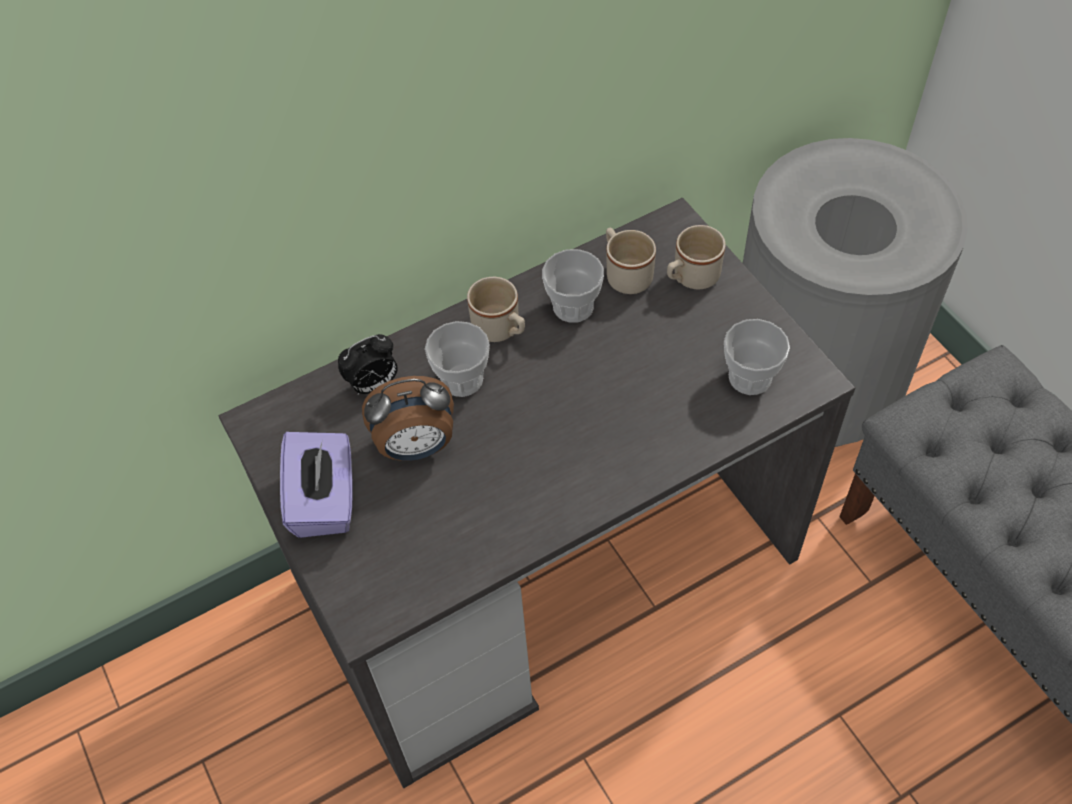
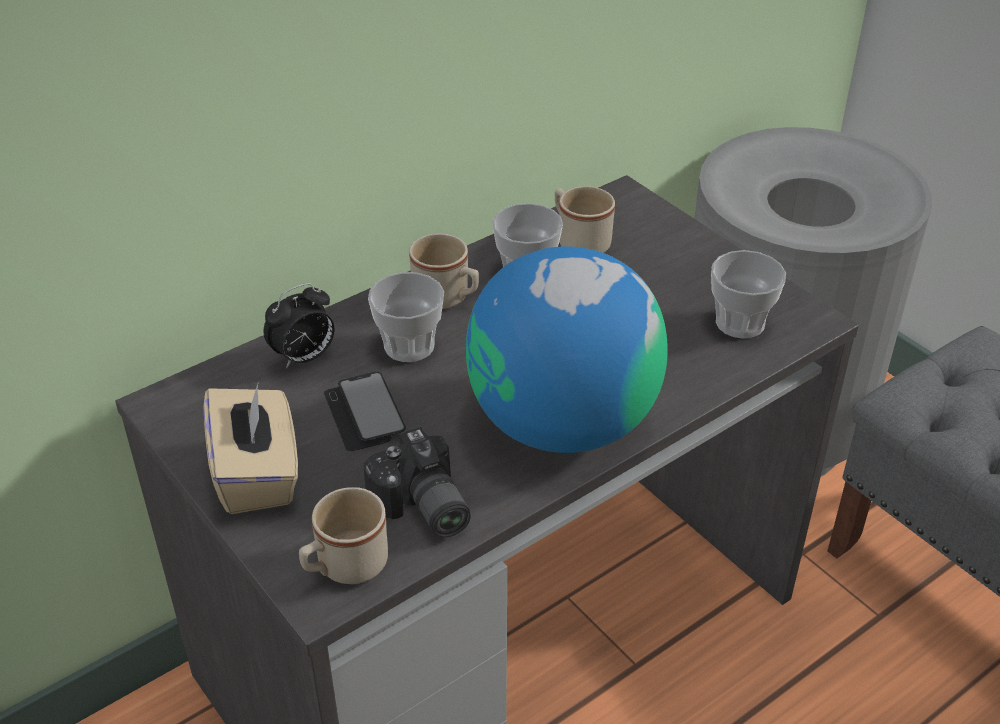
camera: 10 degrees left, 15 degrees down
(325, 500) = (257, 474): purple tissue box -> beige tissue box
(416, 447) = (364, 413): alarm clock -> phone
(450, 546) = (421, 509): none -> camera
(578, 470) = (562, 422): none -> globe
(691, 278) = (652, 240): beige mug -> beige mug (344, 567)

